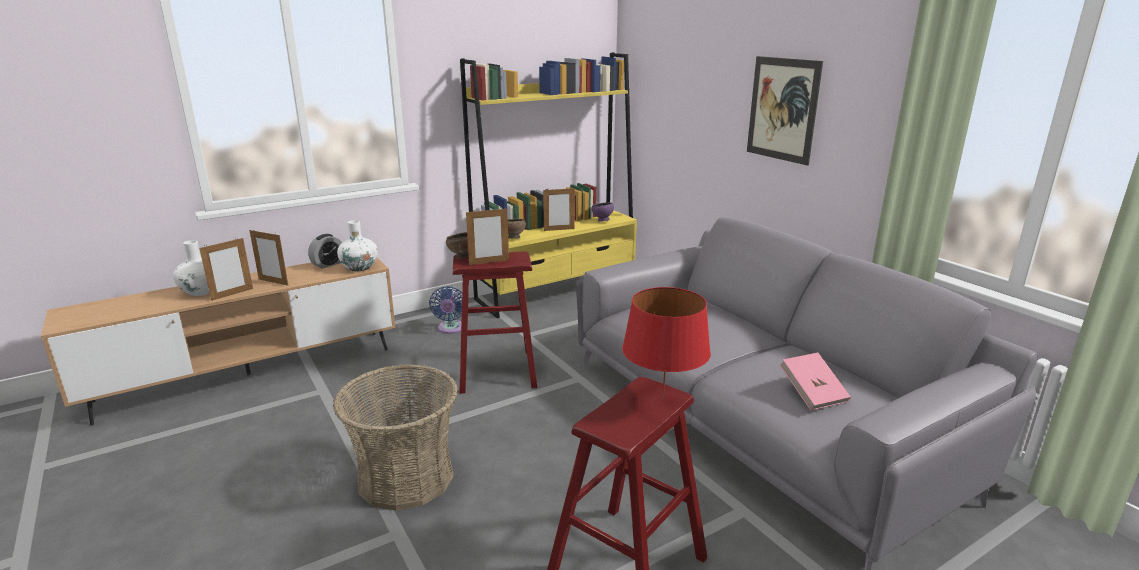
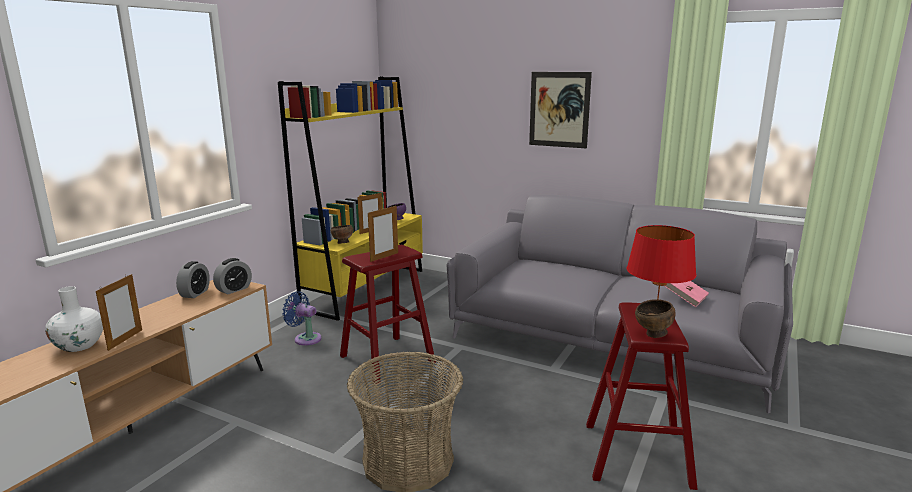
camera: 30 degrees left, 5 degrees down
(273, 282) = (157, 320): picture frame -> none
(359, 267) = (234, 289): white vase -> alarm clock
(451, 329) = (305, 338): blue fan -> blue fan turned 150 degrees clockwise
(461, 258) = (354, 258): brown bowl -> brown bowl (653, 335)

